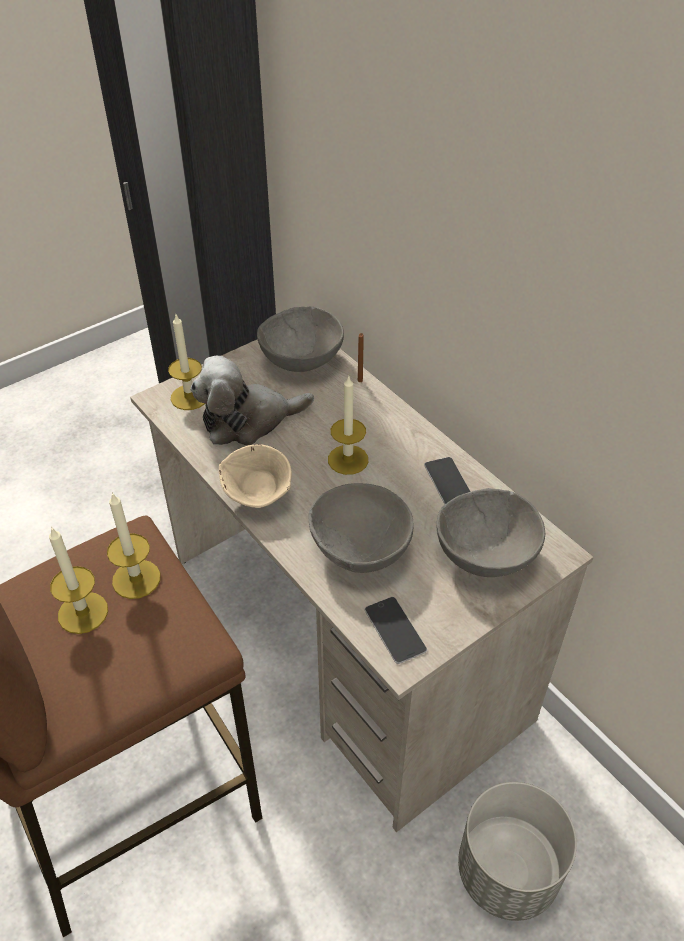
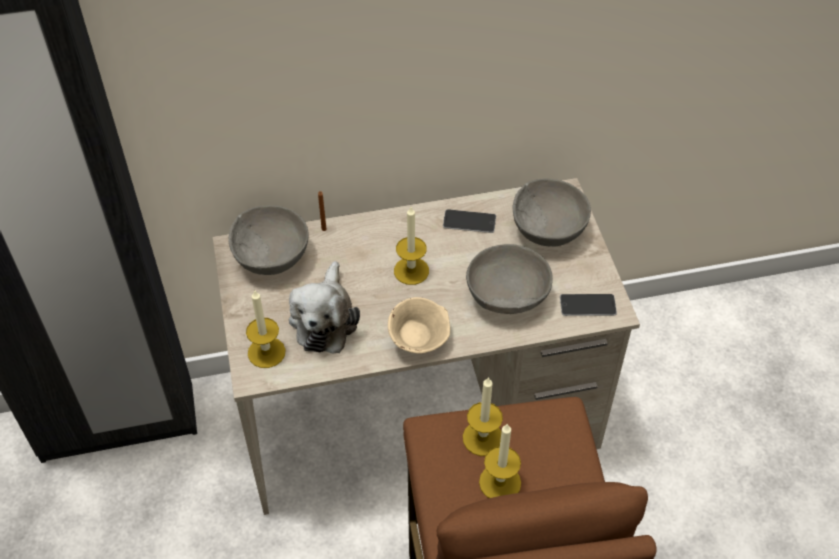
camera: 65 degrees left, 5 degrees up
(506, 871) = (653, 395): grey planter -> none

